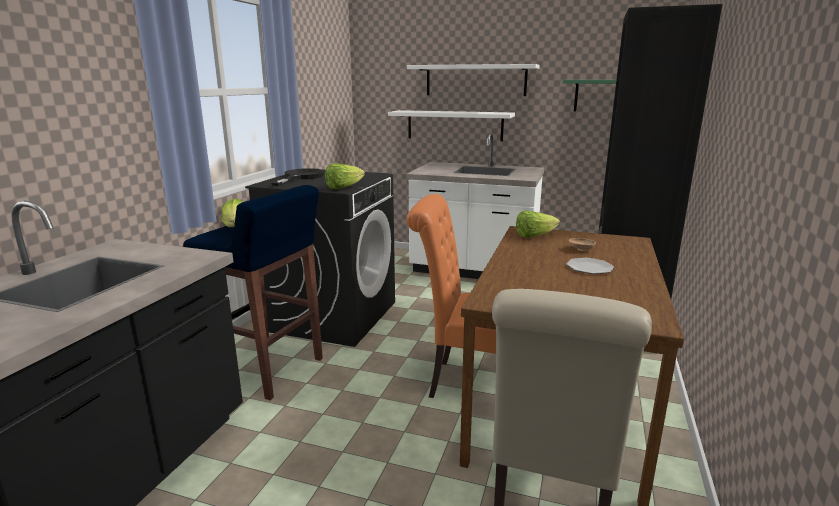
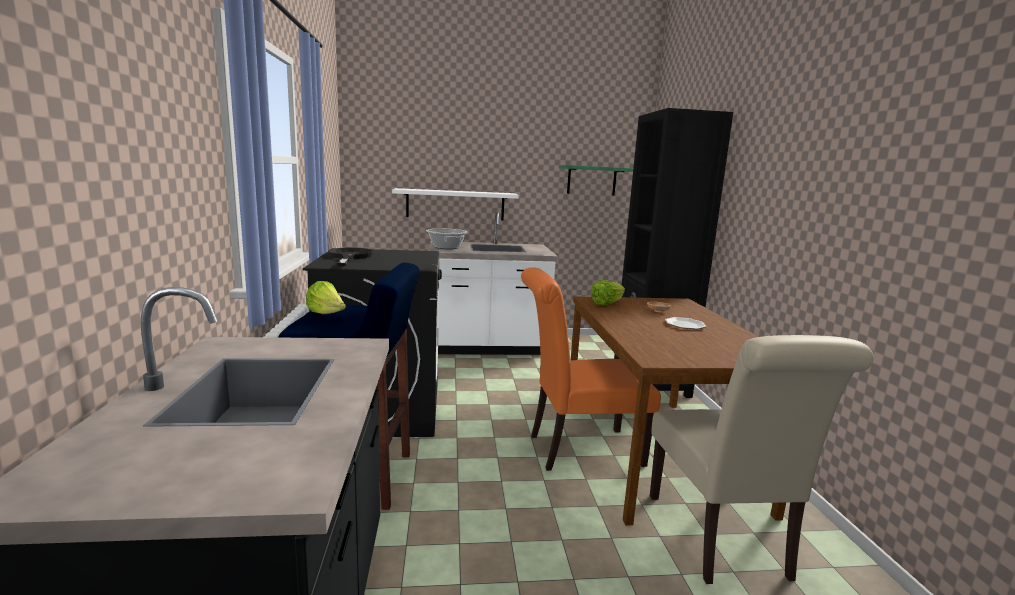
camera: 25 degrees left, 5 degrees down
(343, 188) = (419, 266): lettuce -> none
(432, 169) = (446, 247): none -> cooking pot
(475, 80) = (476, 161): white shelf -> none

